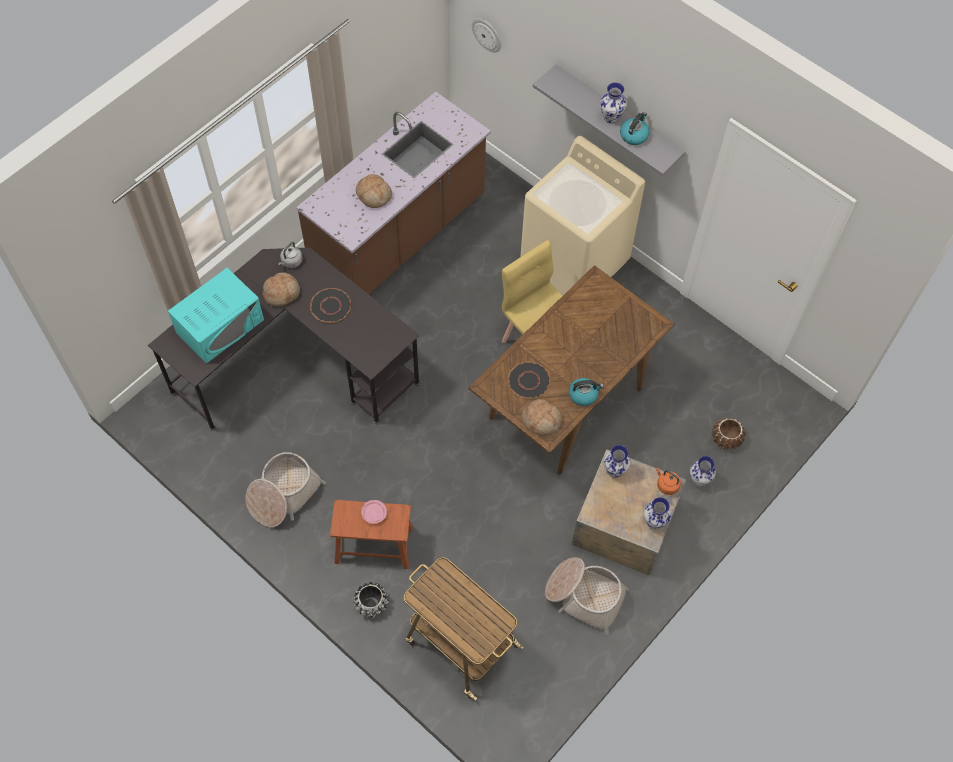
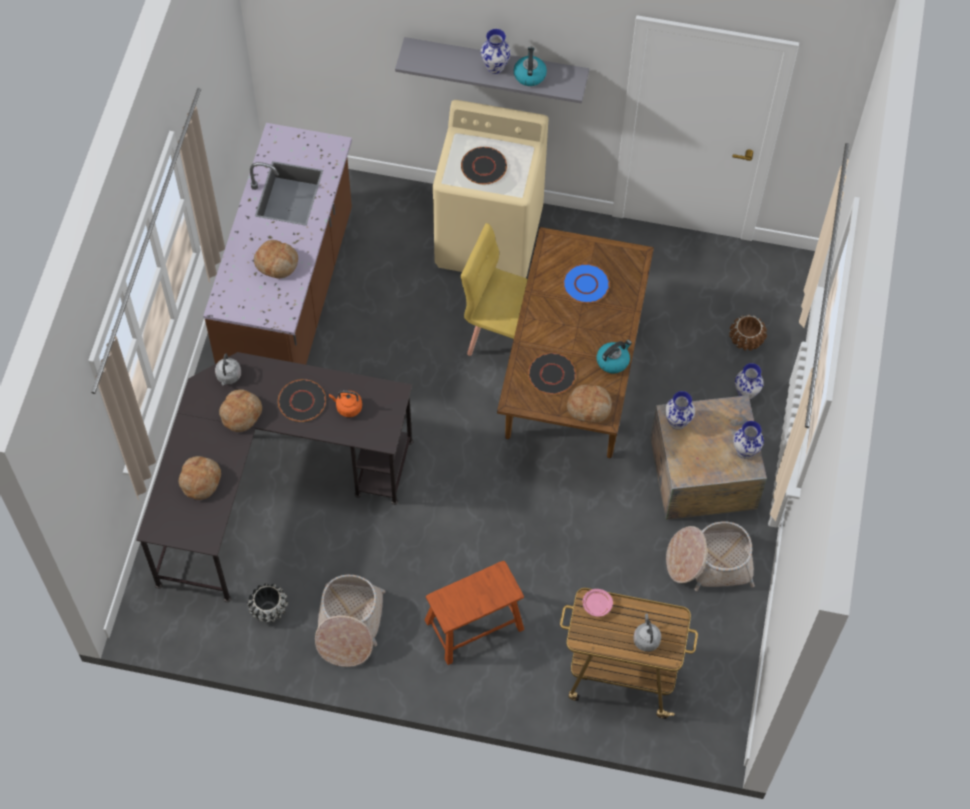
camera: 30 degrees left, 0 degrees up
(220, 326) = (200, 480): turquoise microwave -> bread
(371, 604) = (510, 683): black planter -> black planter (268, 608)
(374, 513) = (474, 587): pink plate -> pink plate (596, 605)
(468, 625) = (646, 639): none -> grey kettle
(487, 34) = (304, 37): wall clock -> none
(573, 196) = (483, 166): none -> black plate
(601, 326) = (586, 284): none -> blue plate
(666, 485) = (734, 410): orange kettle -> orange kettle (347, 407)

